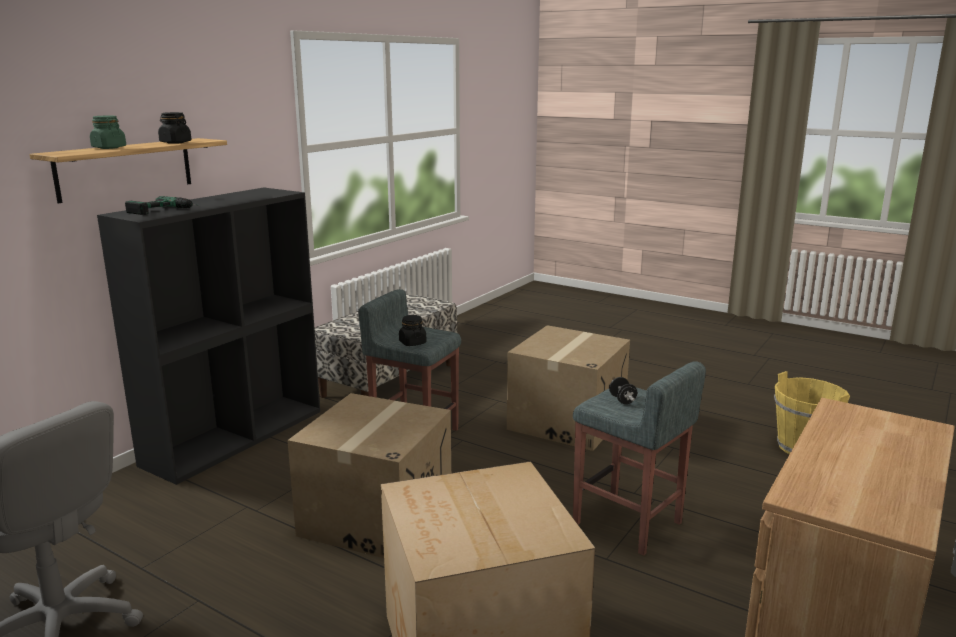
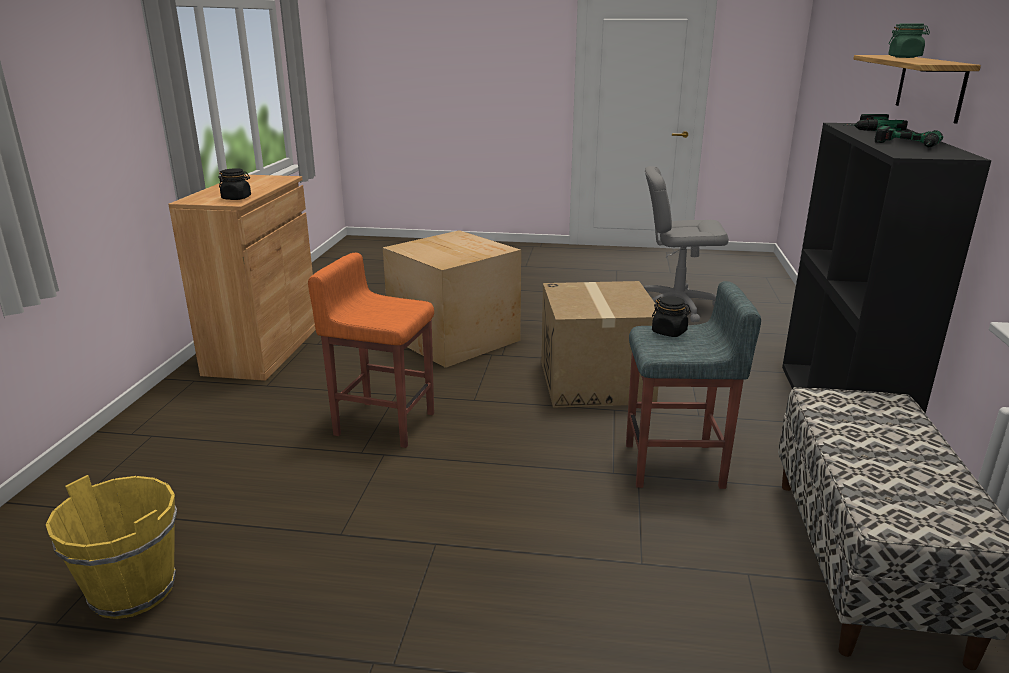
camera: 155 degrees right, 5 degrees up
(175, 142) = (921, 61): black jar -> black jar (236, 198)
(244, 197) = (905, 145): none -> power drill
(567, 421) = (508, 545): cardboard box -> none
(622, 400) = (390, 311): black dumbbell -> none
(628, 523) = (383, 423): grey stool -> orange stool

